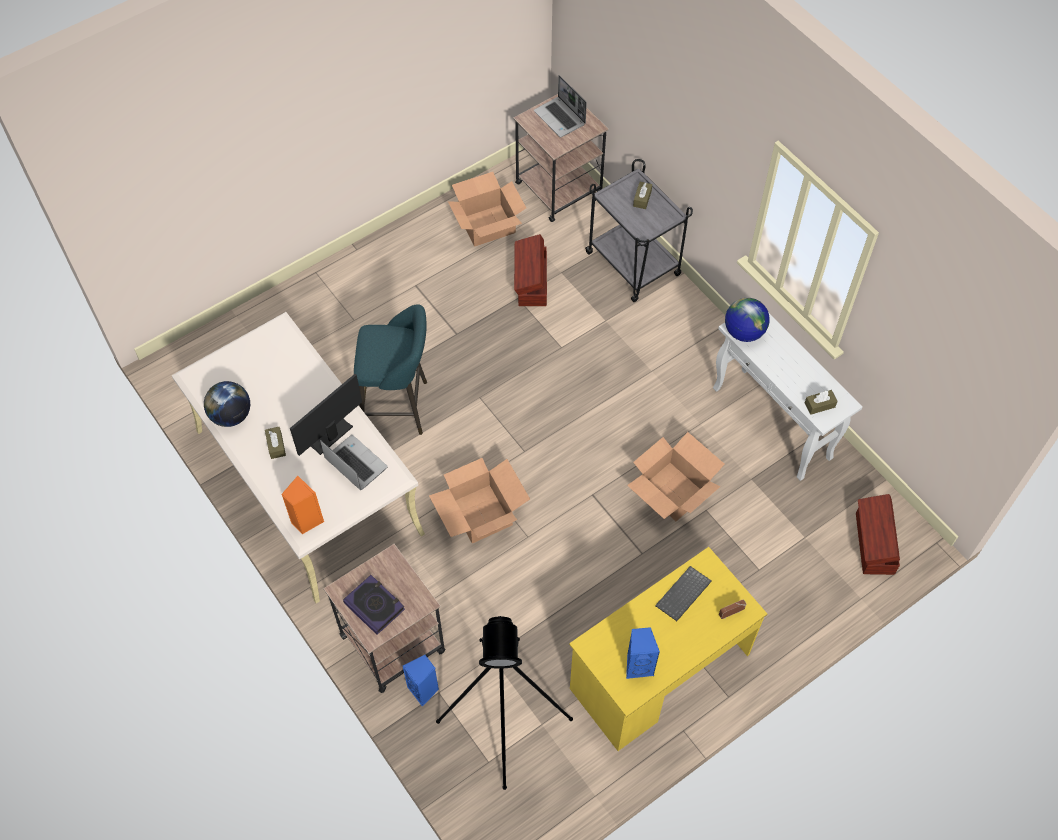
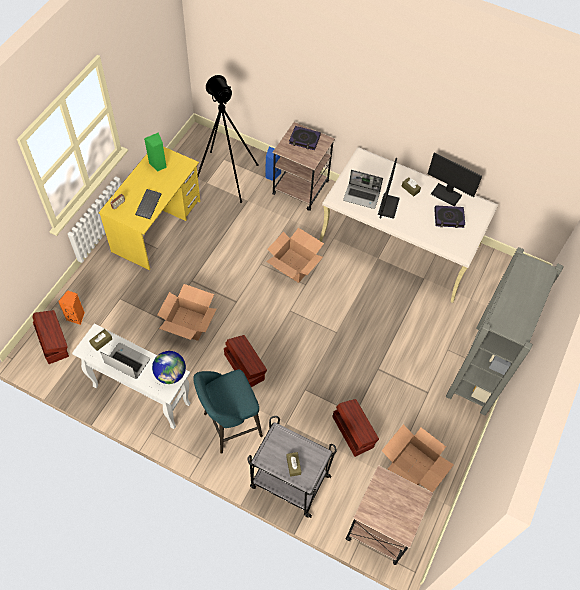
camera: 150 degrees right, 0 degrees up
(231, 415) = (446, 194): globe -> monitor
(258, 380) = (449, 218): none -> book
(306, 520) = (365, 161): orange speaker -> orange speaker (76, 317)
(331, 283) = (481, 369): none -> grey bookcase
(399, 407) = (380, 306): turquoise stool -> turquoise stool (229, 426)
(560, 118) = (396, 510): laptop -> laptop (126, 361)
(623, 404) = (244, 366): none -> brown storage box
(638, 665) = (158, 164): blue speaker -> green speaker

